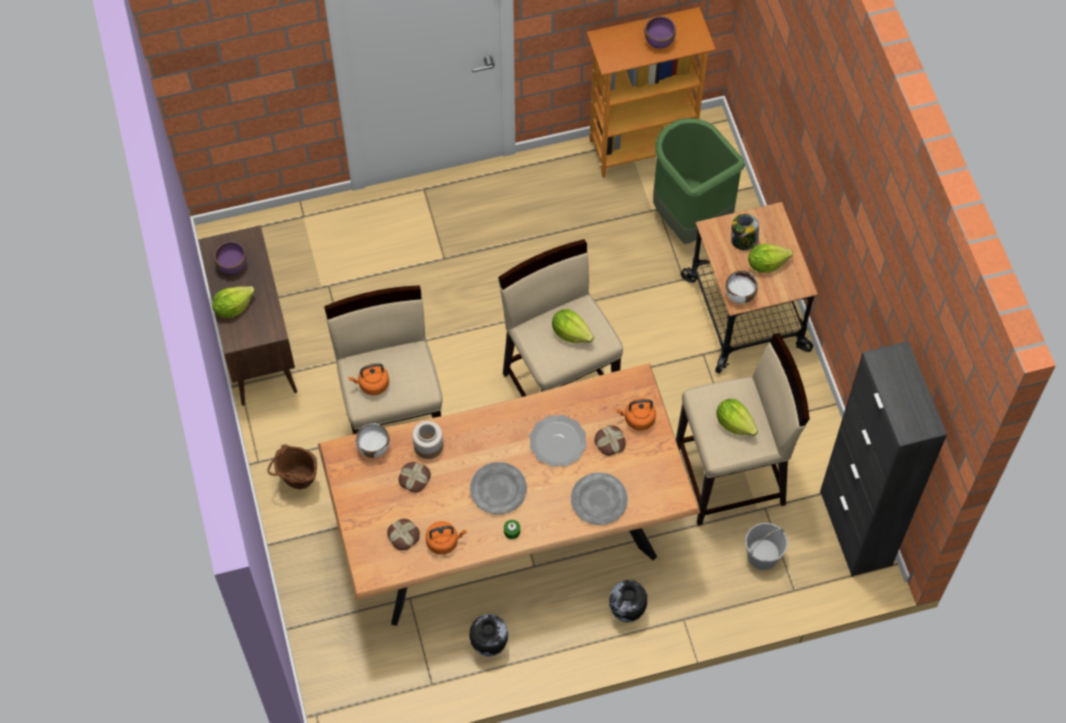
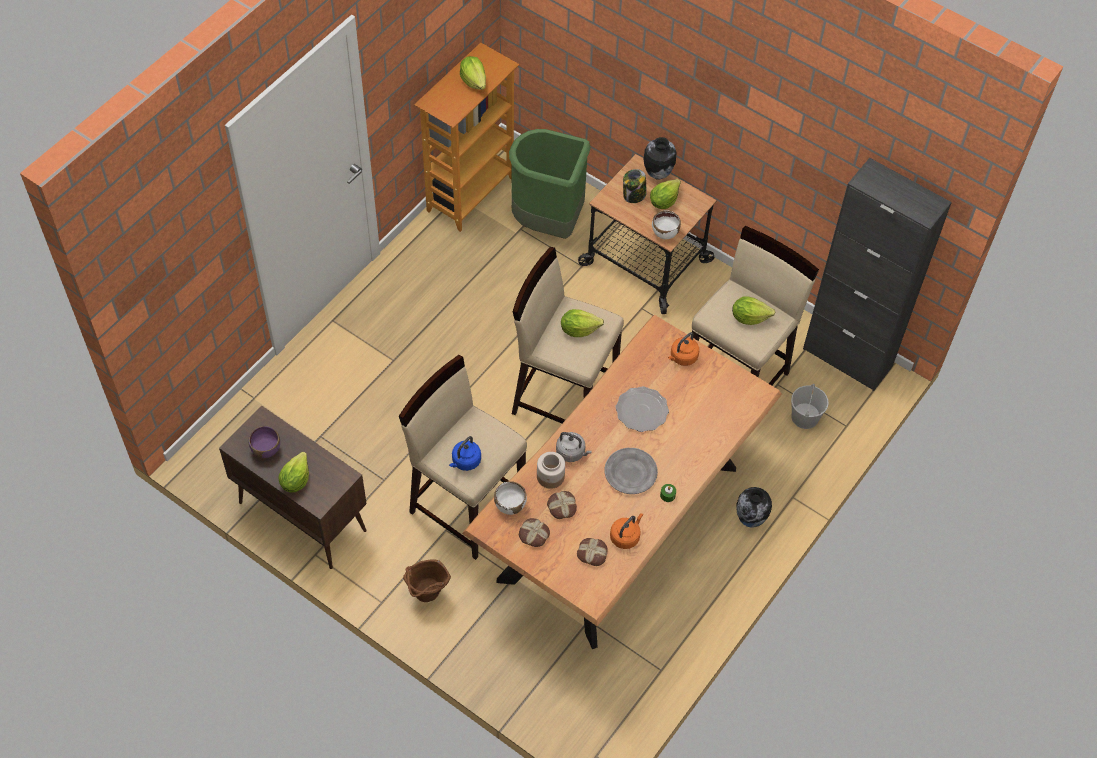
camera: 40 degrees left, 5 degrees down
(372, 384) = (465, 462): orange kettle -> blue kettle
(464, 438) = (572, 453): none -> grey kettle
(489, 645) = (676, 612): vase -> vase (657, 174)
(599, 500) = (708, 431): grey plate -> none
(609, 442) = (678, 386): bread -> bread (533, 535)
(659, 41) = (474, 81): purple bowl -> lettuce

